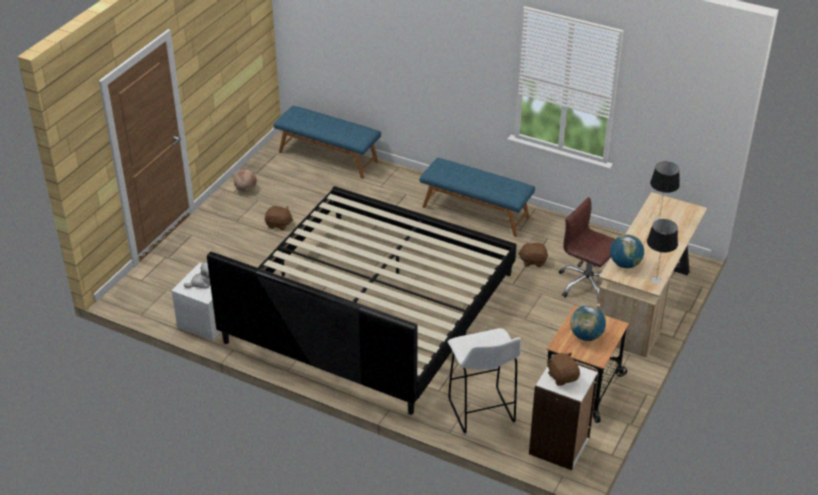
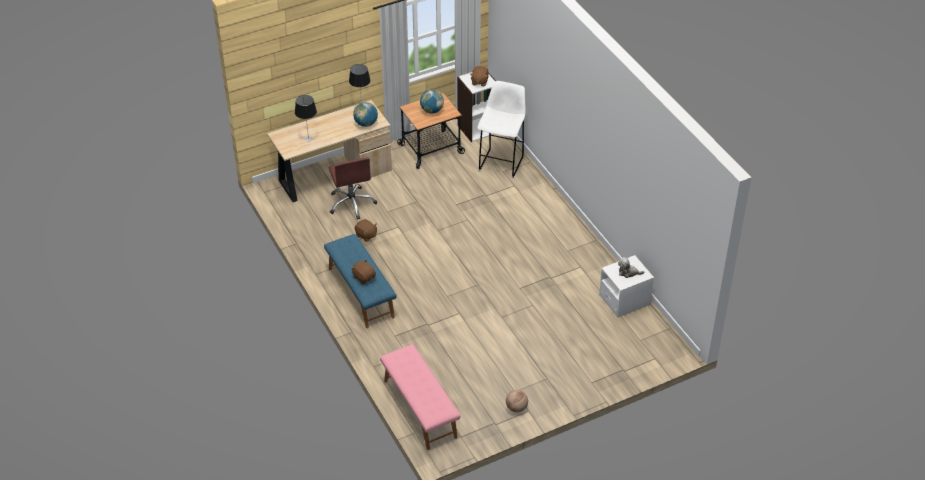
camera: 145 degrees left, 5 degrees up
(278, 224) = (516, 357): brown plush toy -> brown plush toy (364, 277)
(328, 157) = (419, 409): blue bench -> pink bench
(370, 307) = (507, 256): bed -> none

